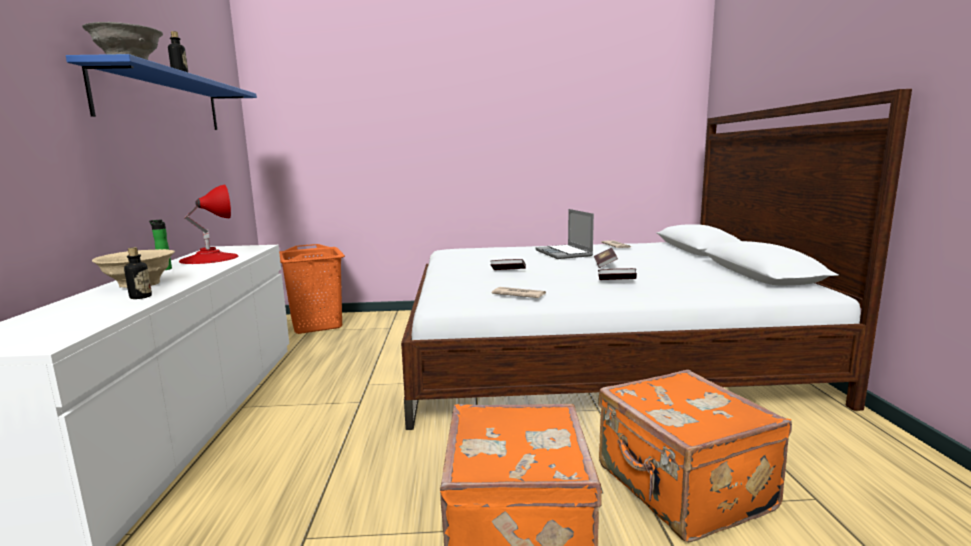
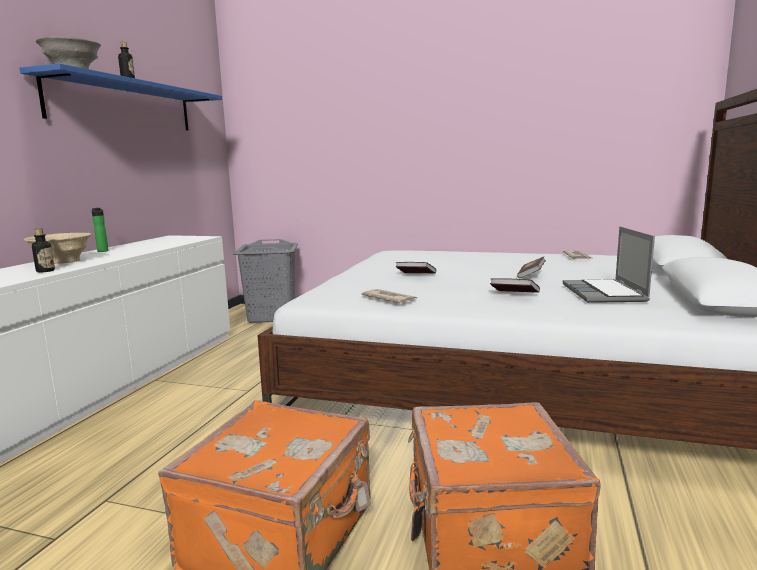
camera: 20 degrees right, 0 degrees up
(209, 258) = (148, 244): red table lamp -> none
(317, 325) = (272, 316): orange laundry basket -> grey laundry basket
(564, 253) = (502, 261): laptop -> laptop (605, 293)

